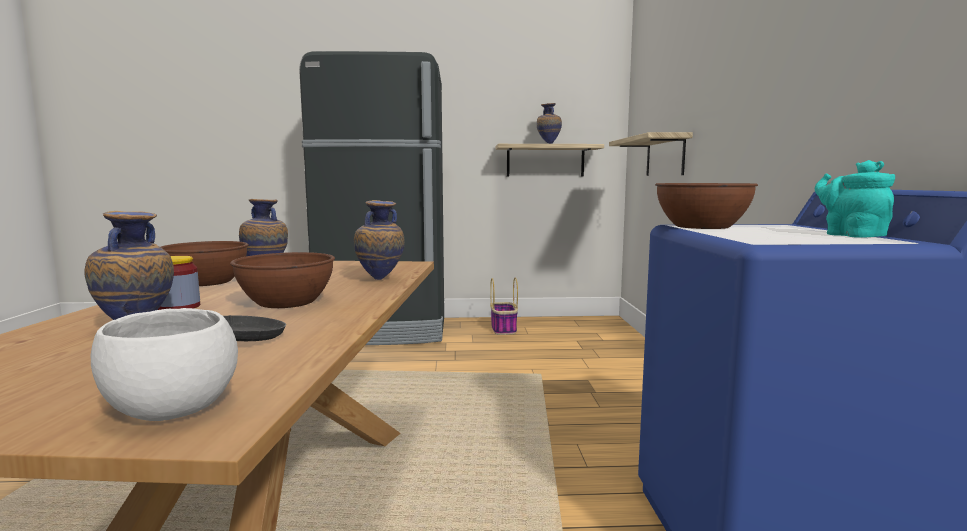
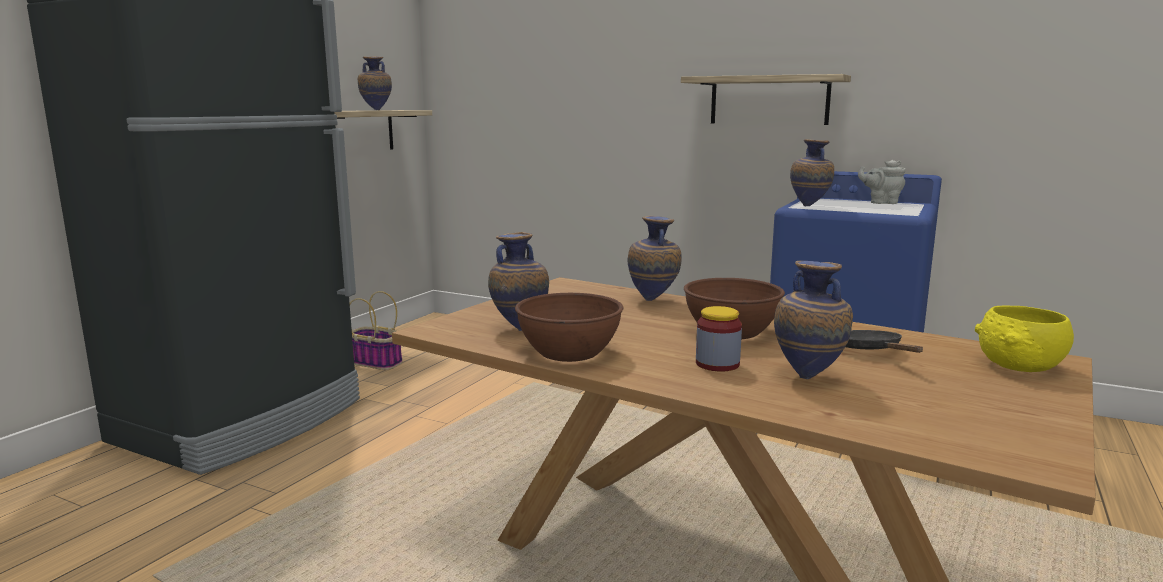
camera: 60 degrees left, 5 degrees up
(171, 406) = (1020, 366): white bowl -> yellow bowl
(665, 156) = (533, 129): shelf -> shelf (769, 100)
(702, 226) = (810, 206): brown bowl -> vase
(850, 235) = (881, 202): turquoise teapot -> grey teapot

